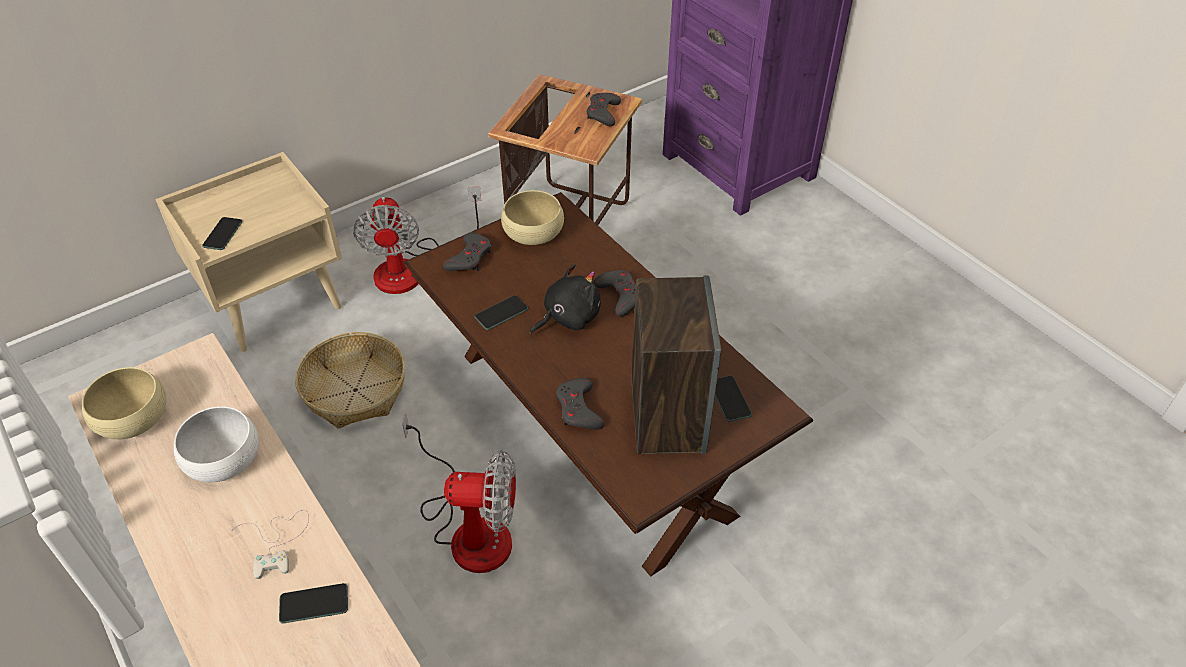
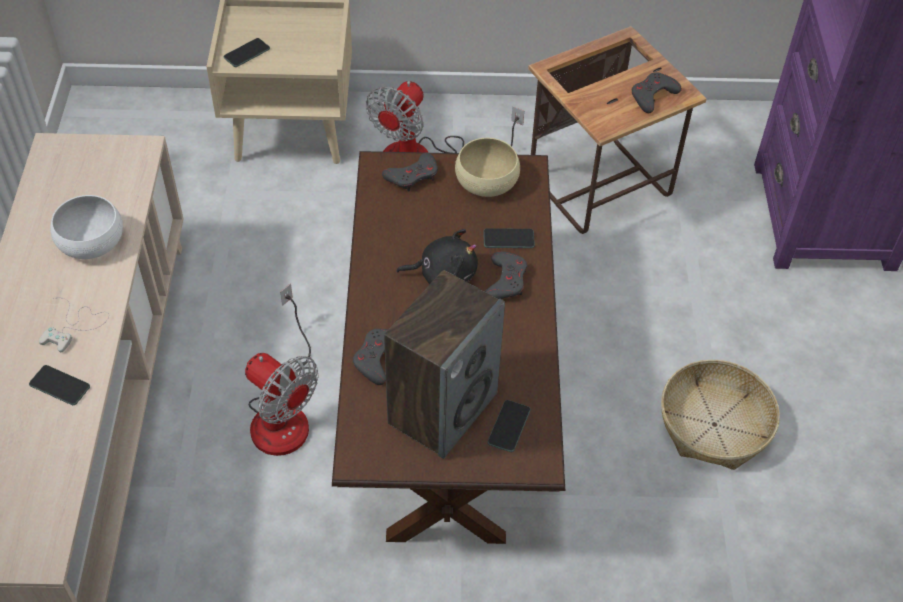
camera: 35 degrees right, 5 degrees up
(132, 418) = (60, 174): beige bowl -> none
(355, 390) = (292, 242): basket -> basket (714, 424)
(501, 313) = (393, 240): phone -> phone (508, 239)

